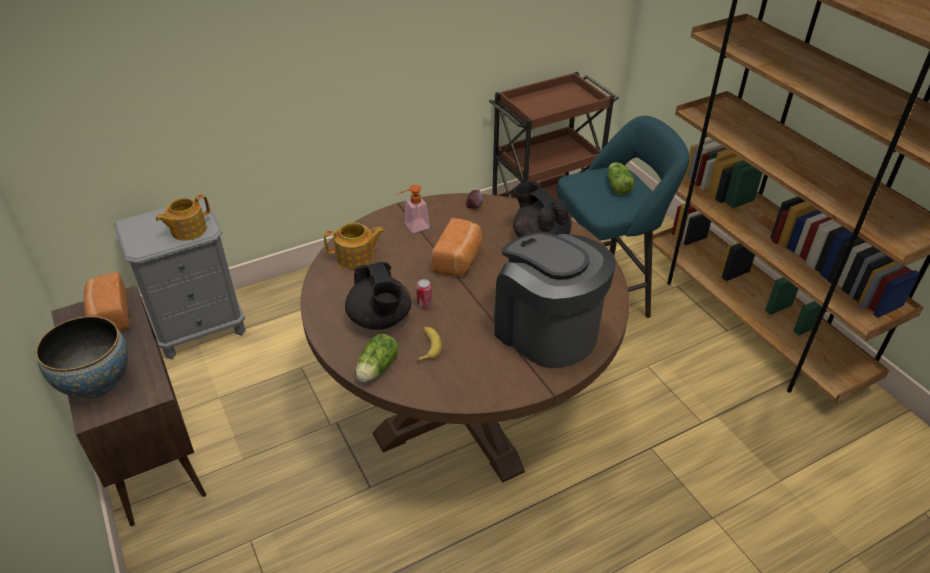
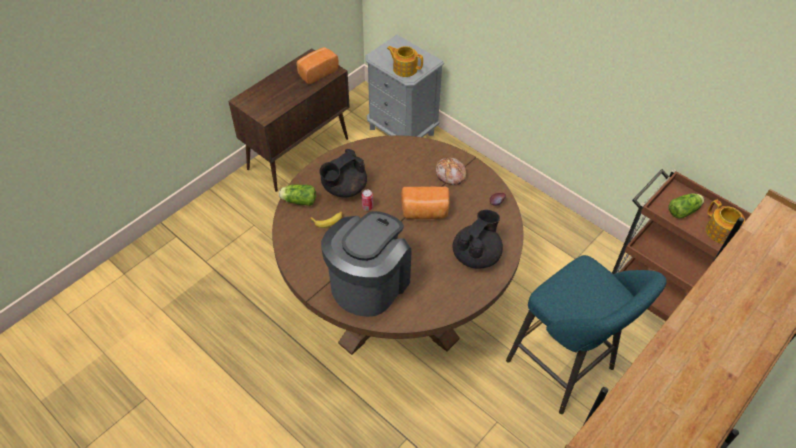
camera: 70 degrees right, 10 degrees up
(97, 383) = (264, 92): bowl -> none
(356, 257) = (400, 156): teapot -> teapot (721, 232)
(413, 227) = (450, 175): soap dispenser -> bread
(617, 186) = (592, 298): lettuce -> lettuce (684, 210)

